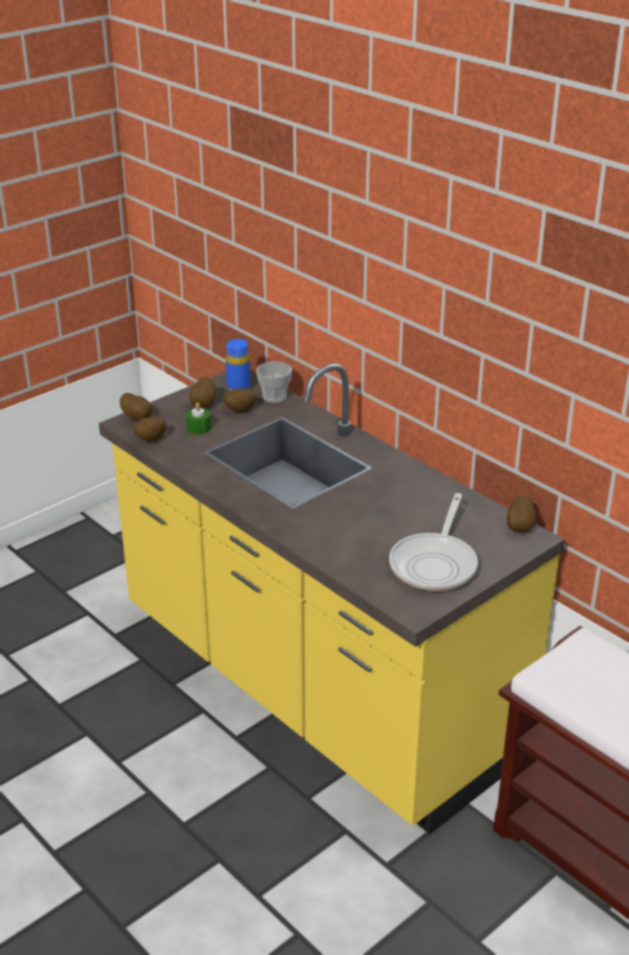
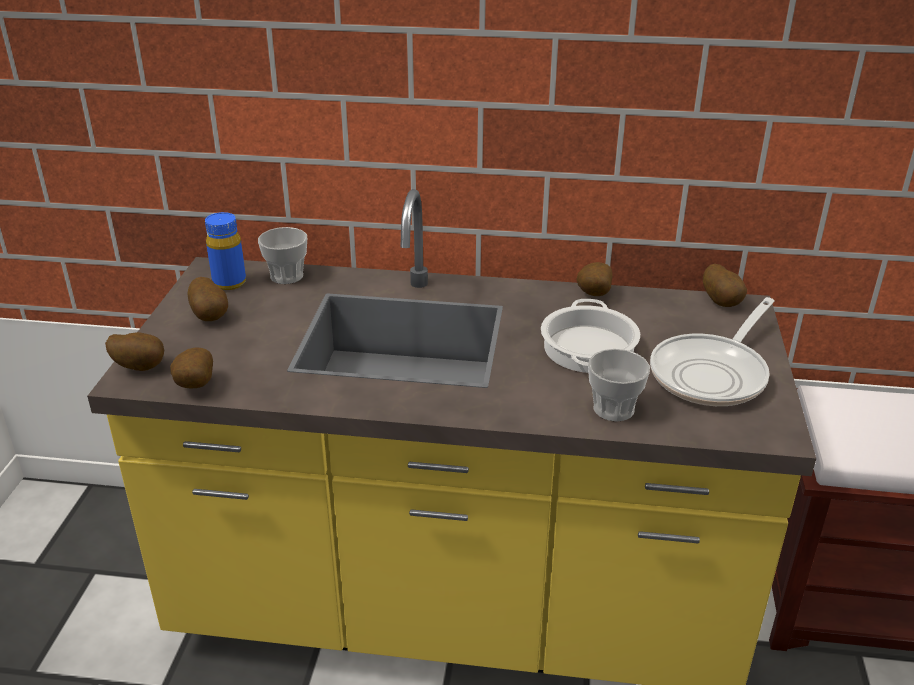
camera: 40 degrees left, 0 degrees up
(199, 428) = (241, 345): green candle -> none
(239, 411) = (265, 307): potato -> potato (592, 296)
(343, 553) = (613, 409): none -> cup
(384, 515) = (589, 348): none -> cooking pot
(435, 563) = (713, 373): frying pan -> frying pan turned 60 degrees clockwise

